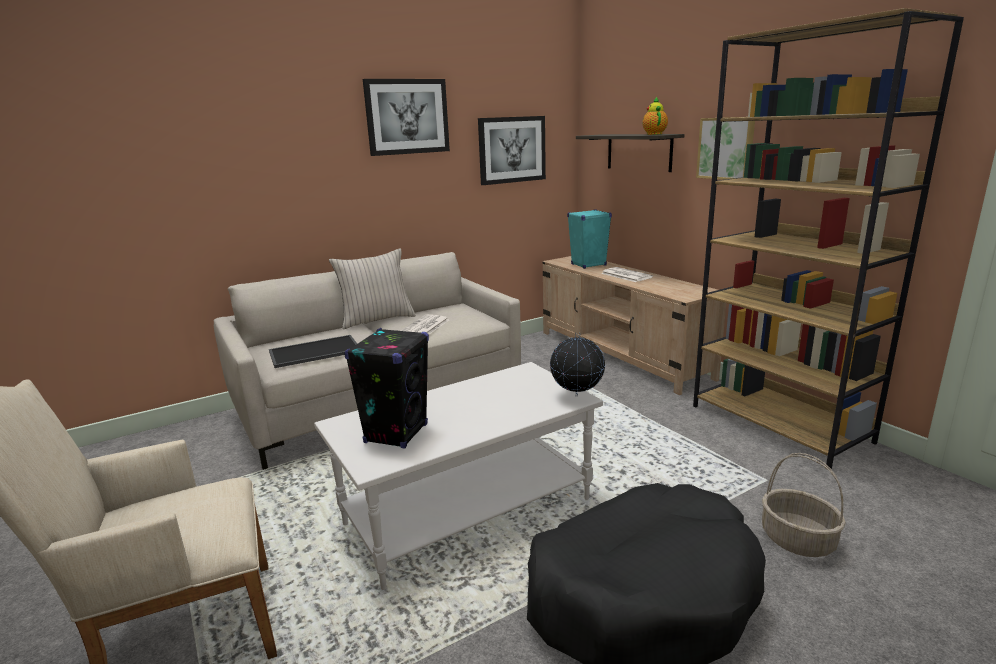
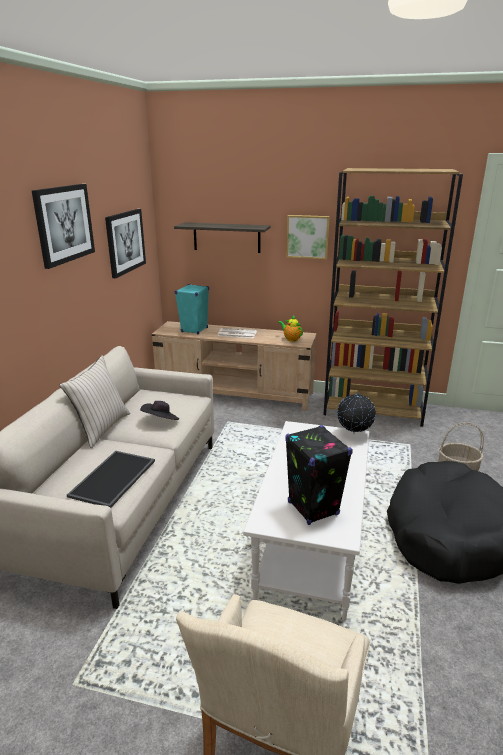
camera: 45 degrees left, 5 degrees up
(424, 327) = (161, 421): newspaper -> black hat
(654, 134) = (248, 226): teapot -> teapot (291, 339)

